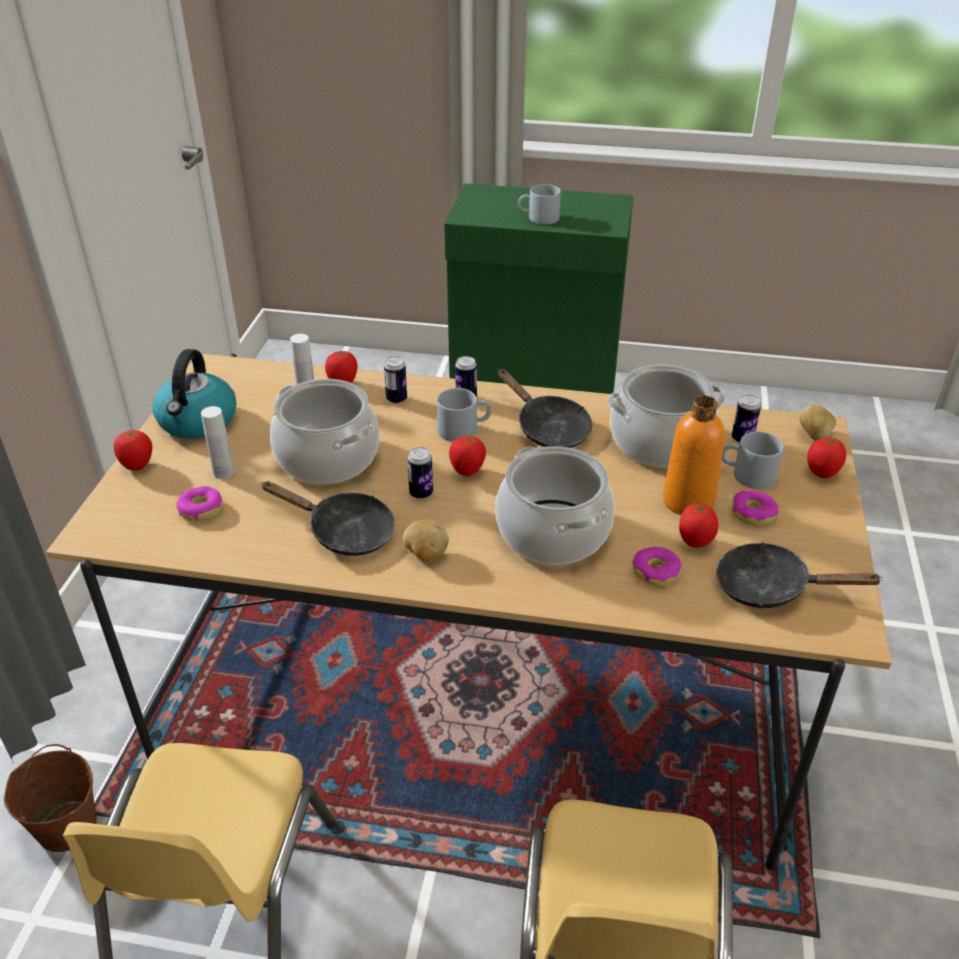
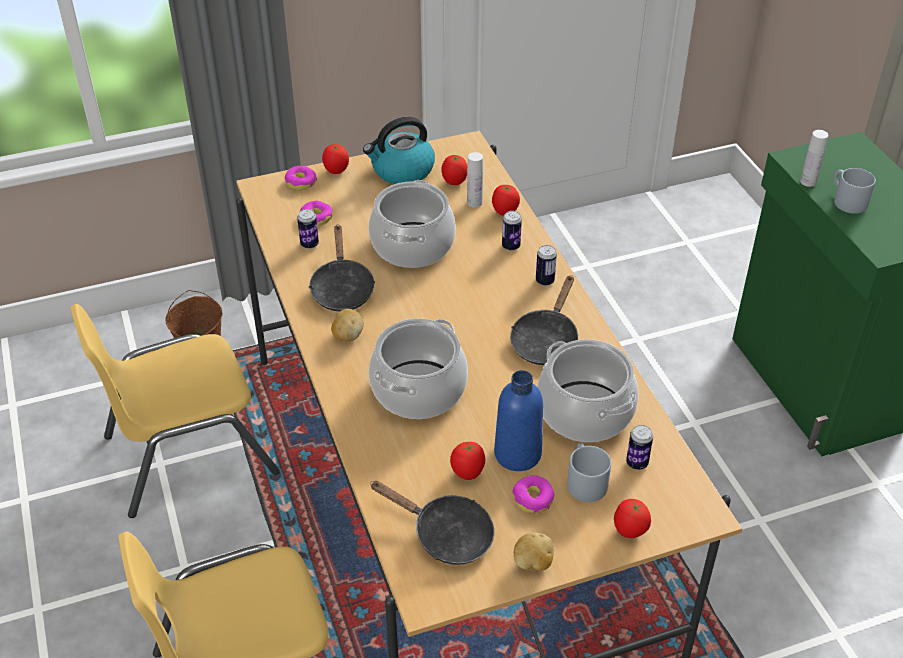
camera: 60 degrees right, 5 degrees up
(223, 472) = (359, 208): white bottle -> white bottle (808, 181)
(421, 493) = (410, 306): can -> can (309, 244)
(464, 429) = (504, 296): grey mug -> none
(467, 471) = (453, 318): tomato -> tomato (454, 182)
(656, 572) = (415, 461): donut -> donut (301, 182)
(688, 501) = (517, 454): orange bottle -> blue bottle
(770, 587) = (445, 534): black frying pan -> black frying pan turned 135 degrees clockwise
(814, 435) = (687, 512): potato -> potato (533, 563)

